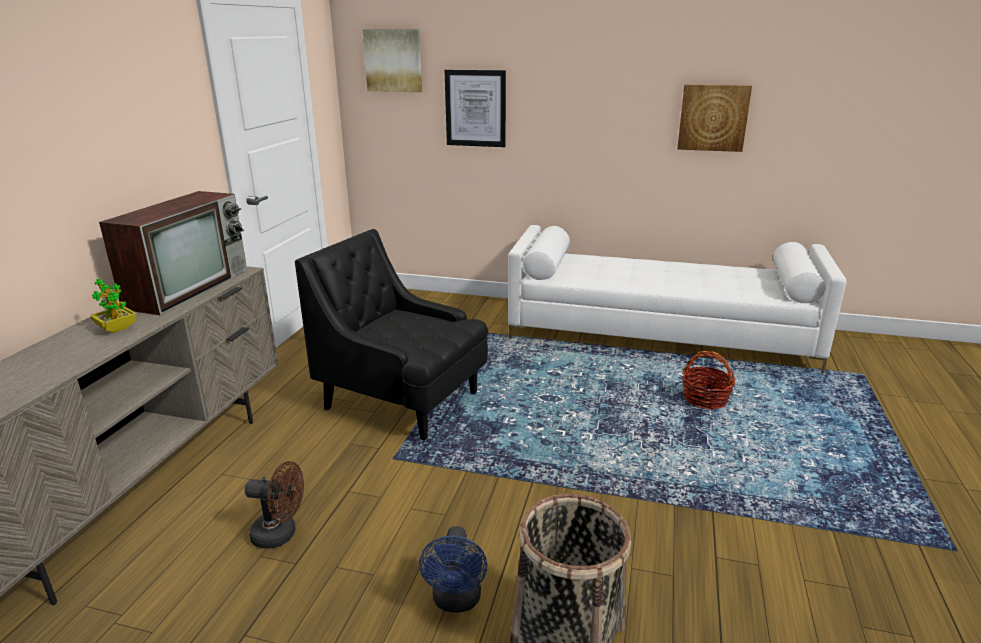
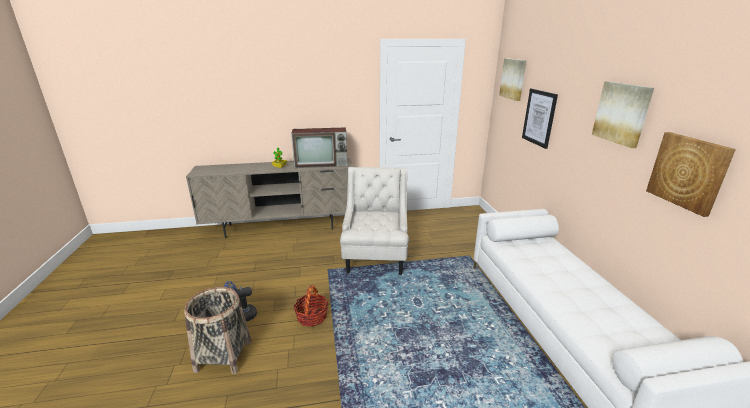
camera: 65 degrees right, 0 degrees up
(281, 534) = (268, 262): brown fan -> none
(403, 401) = (376, 256): black armchair -> white armchair
(620, 76) = (622, 113): none -> picture
(705, 399) = (482, 377): basket -> basket (312, 317)

